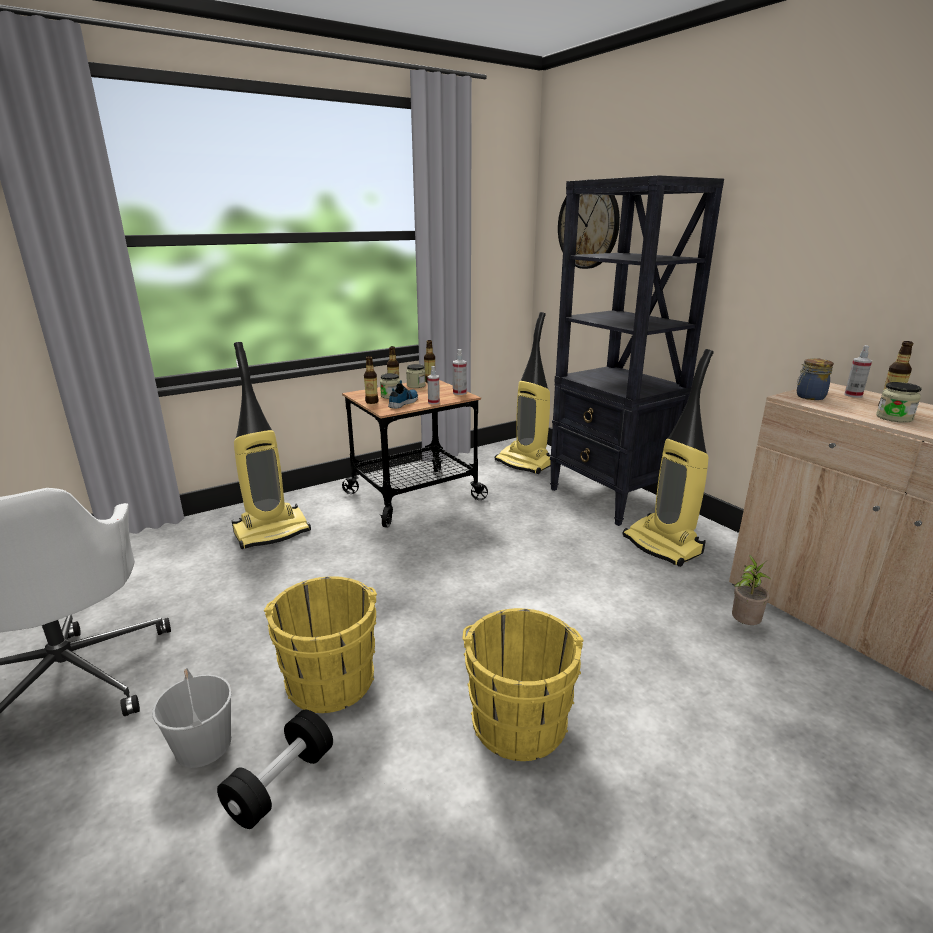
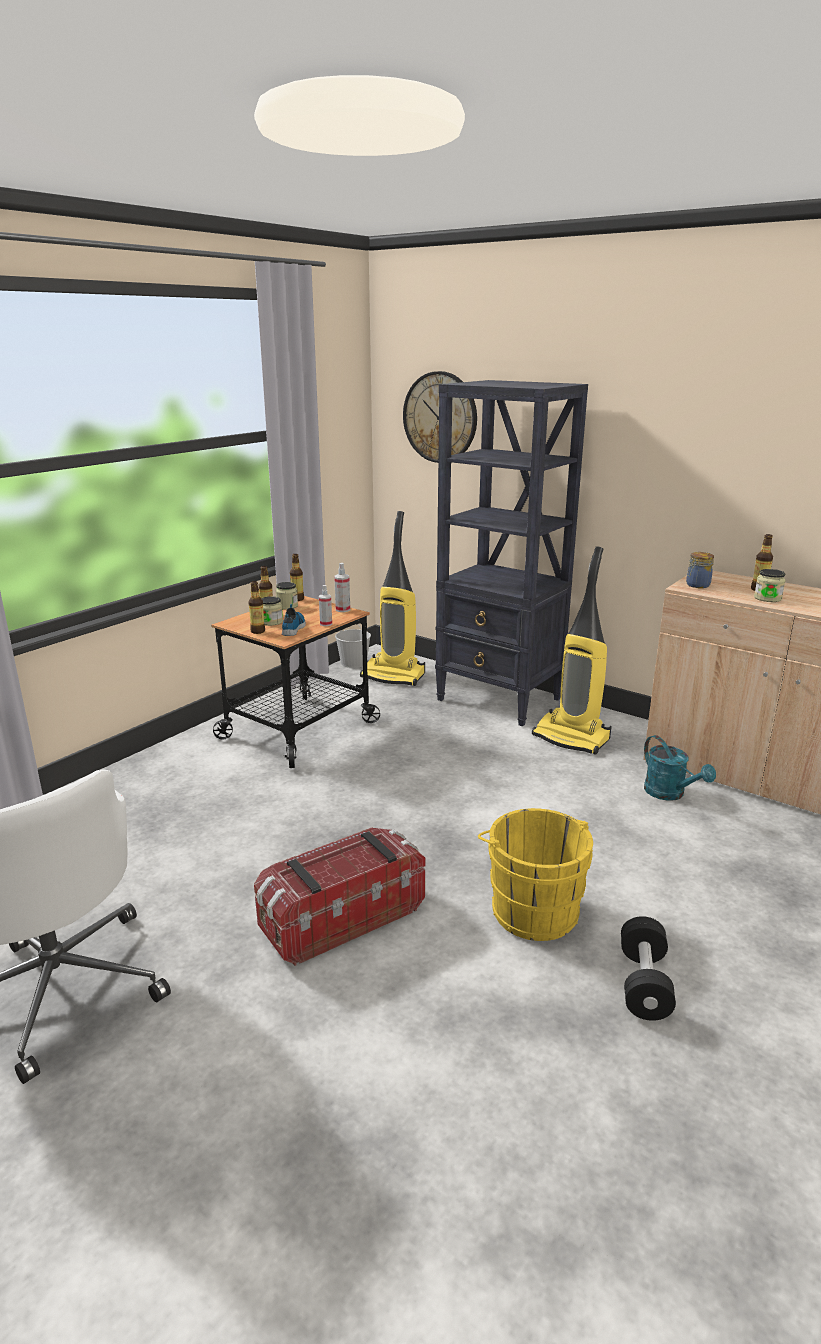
camera: 20 degrees left, 0 degrees up
(202, 744) = (261, 1003): white bucket -> white bucket (353, 662)
(272, 532) = (164, 795): vacuum cleaner -> none
(281, 783) = (362, 1011): black dumbbell -> black dumbbell (644, 984)
(330, 677) = (341, 918): yellow bucket -> storage box
(743, 625) = (670, 794): potted plant -> turquoise watering can
(853, 395) = (727, 580): spray bottle -> none

